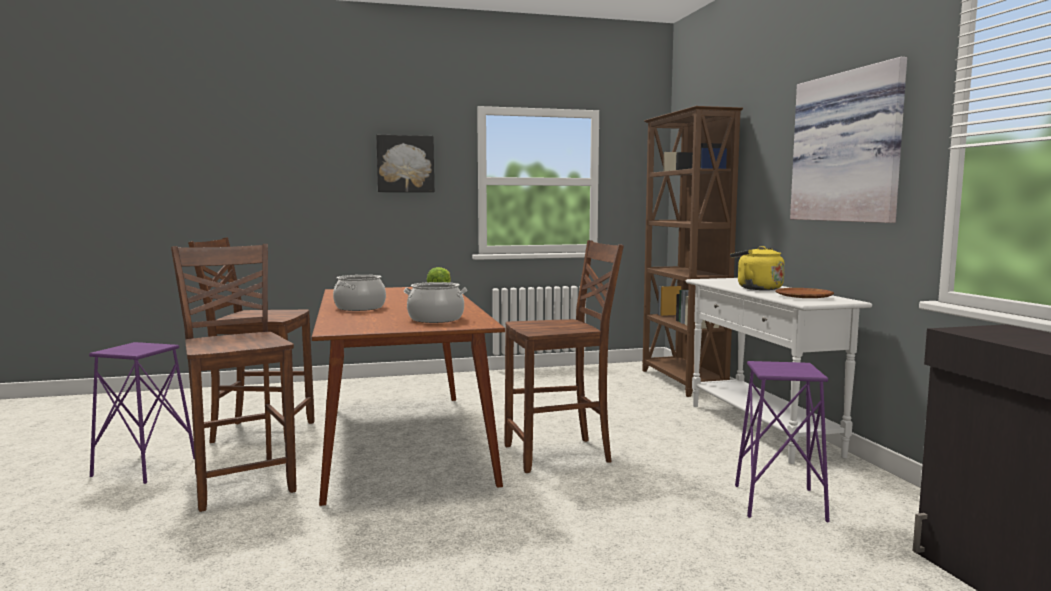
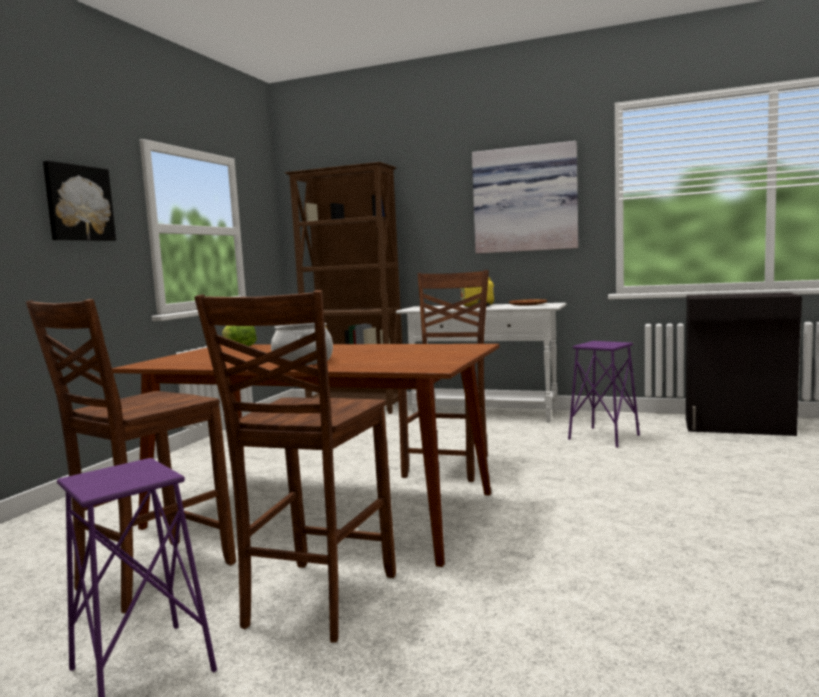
camera: 55 degrees left, 0 degrees up
(242, 482) = (316, 601): brown chair -> brown chair turned 75 degrees counterclockwise
(436, 319) = (426, 351): cooking pot -> none

